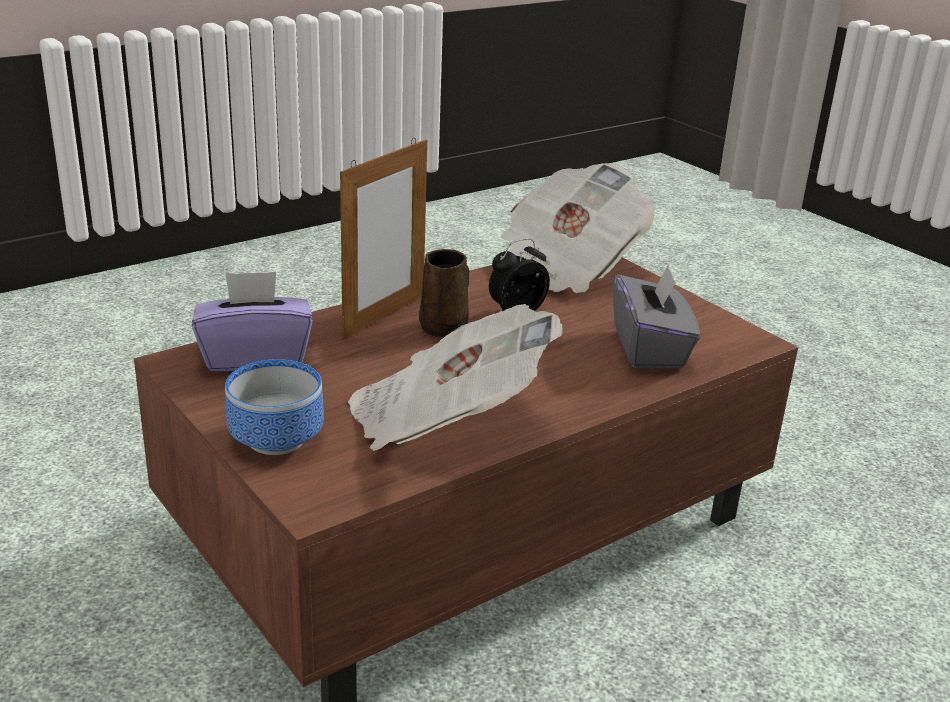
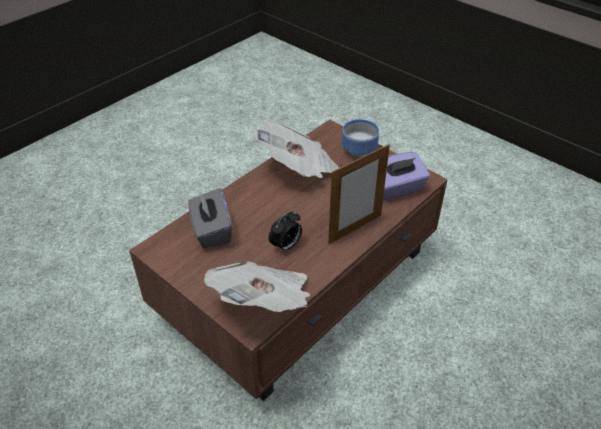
camera: 170 degrees right, 15 degrees up
(384, 316) = (355, 229): picture frame -> picture frame turned 150 degrees counterclockwise
(445, 326) = (320, 227): brown mug -> none

